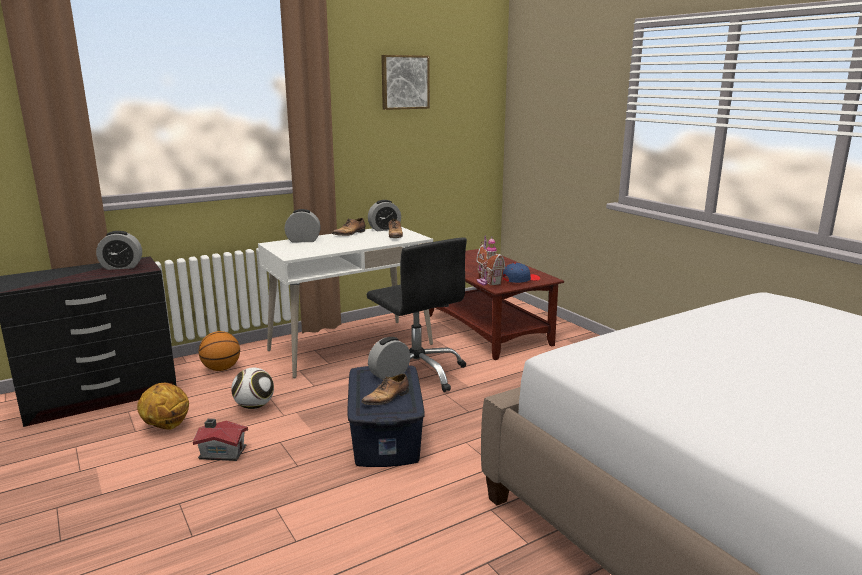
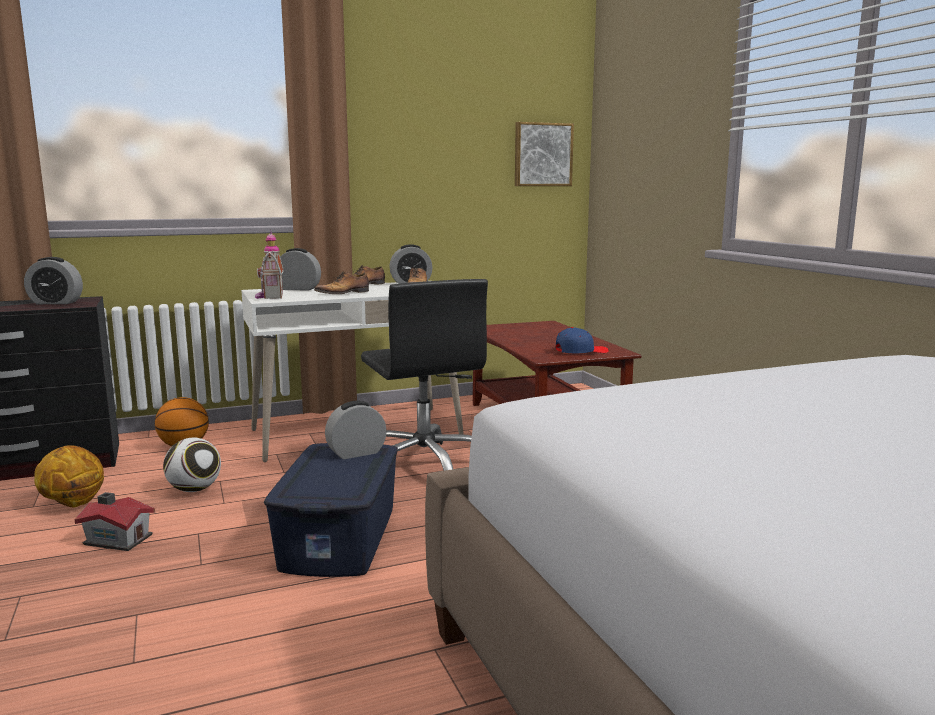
camera: 10 degrees right, 5 degrees down
(387, 398) = (333, 480): shoe -> shoe (344, 293)
(404, 82) = (450, 101): picture -> picture (542, 155)
(487, 281) = (533, 351): toy house -> toy house (269, 296)

